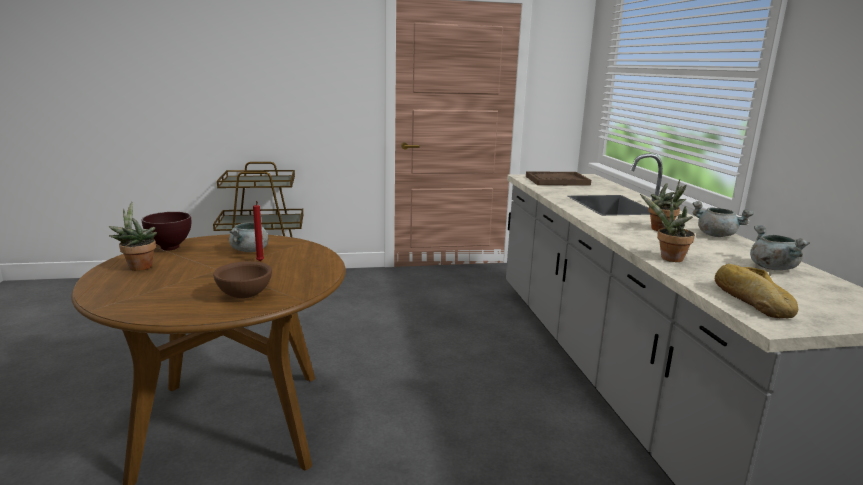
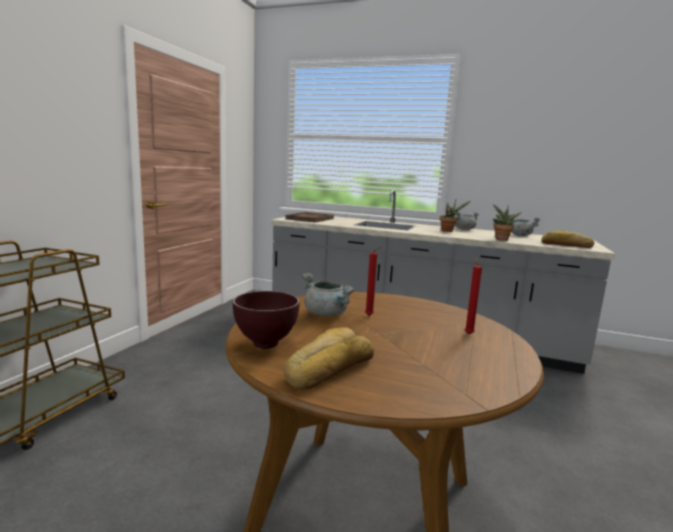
camera: 60 degrees left, 5 degrees down
(139, 266) = (327, 368): potted plant -> bread
(245, 295) = (468, 333): brown bowl -> red candle

